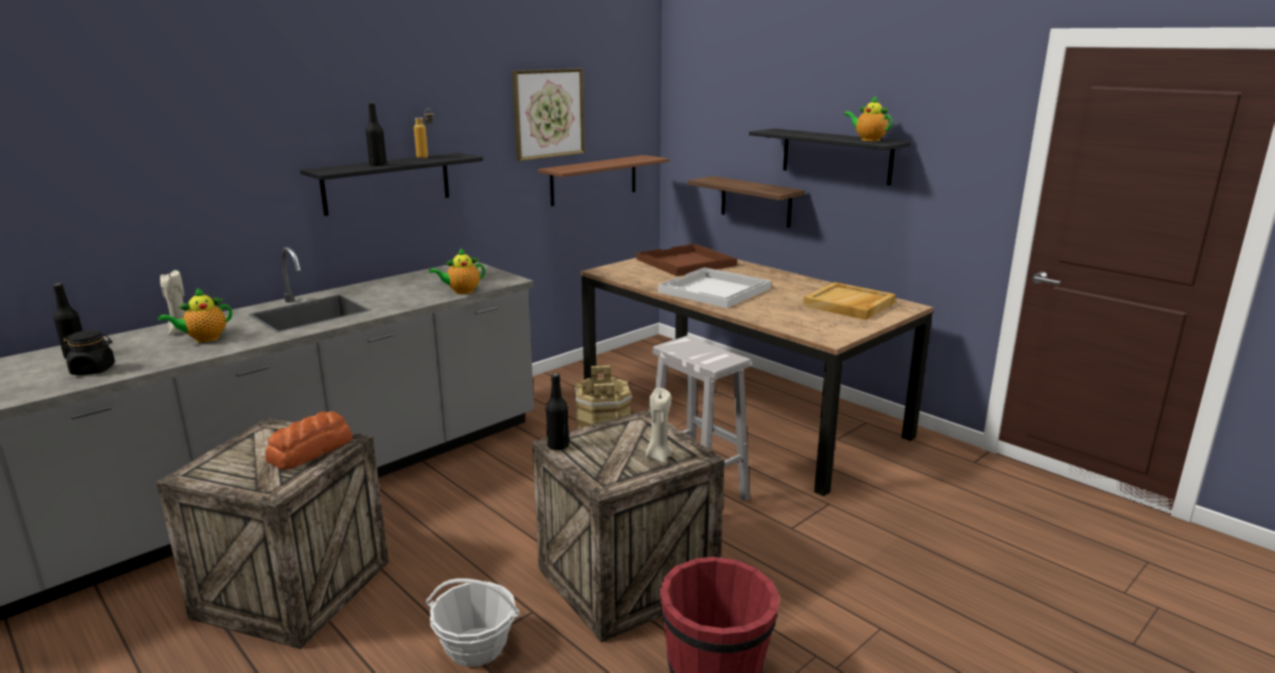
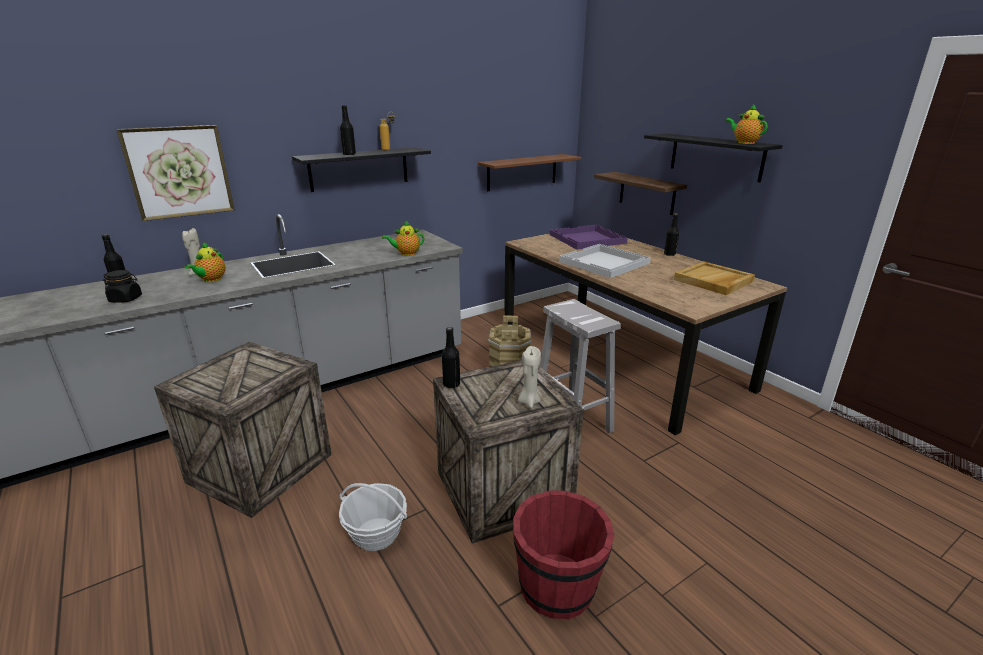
camera: 10 degrees right, 5 degrees up
(204, 339) = (211, 280): teapot -> teapot turned 45 degrees counterclockwise
(311, 450) = (269, 371): bread -> none
(548, 113) = (487, 118): picture -> picture (179, 172)
(685, 262) = (586, 239): brown tray -> purple tray
(792, 276) = (669, 254): none -> black bottle

